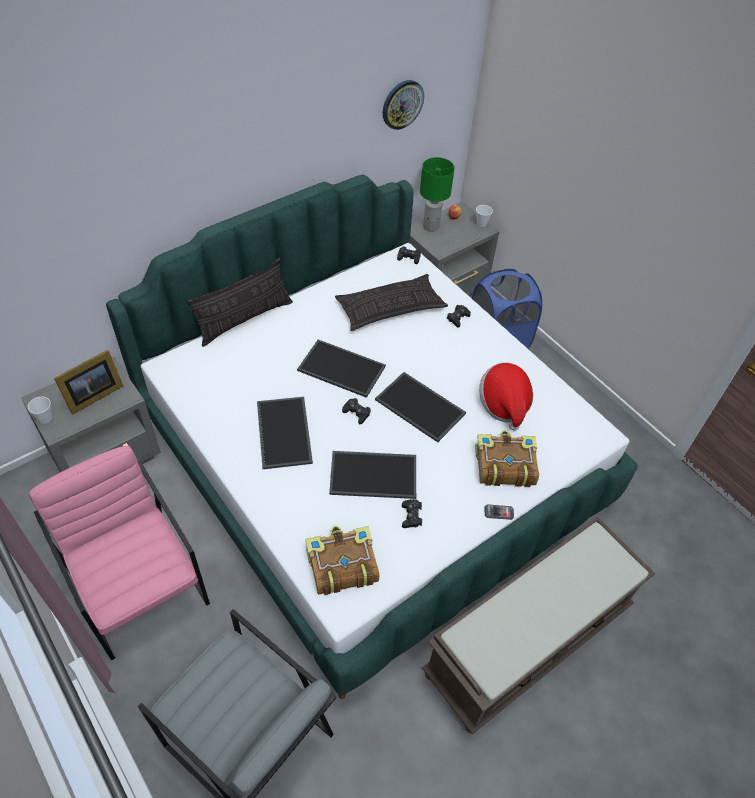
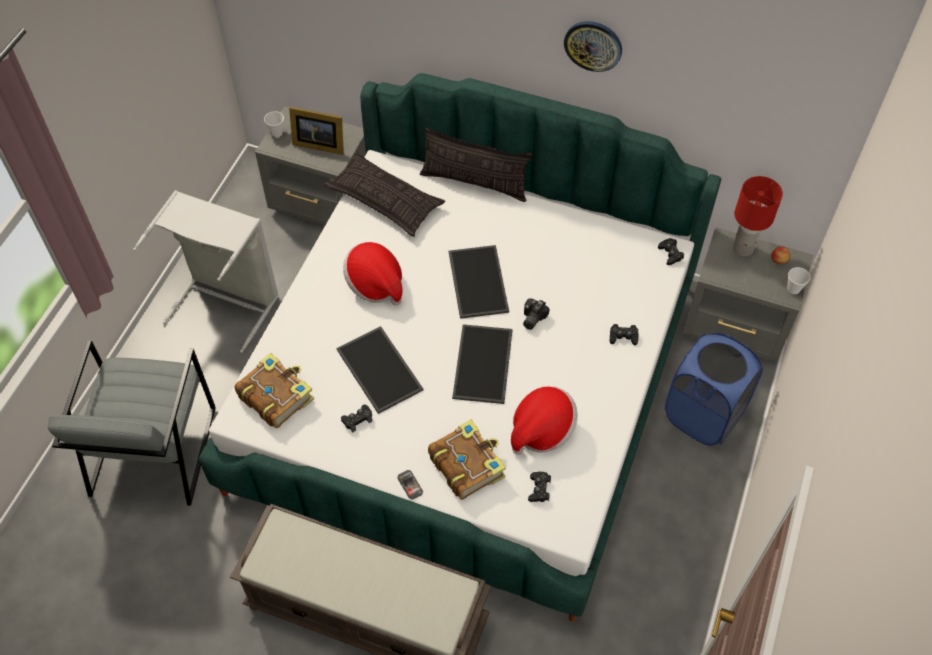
camera: 60 degrees right, 5 degrees up
(139, 586) = (227, 301): pink armchair -> grey laundry basket
(285, 433) = (375, 284): tray -> hat
(356, 413) = (436, 321): black game controller -> black game controller (539, 489)
(390, 308) = (586, 276): pillow -> pillow (385, 200)
(401, 356) = (531, 318): none -> camera
(402, 104) = (741, 100): wall clock -> wall clock (593, 45)
(431, 226) = (743, 248): green table lamp -> red table lamp

